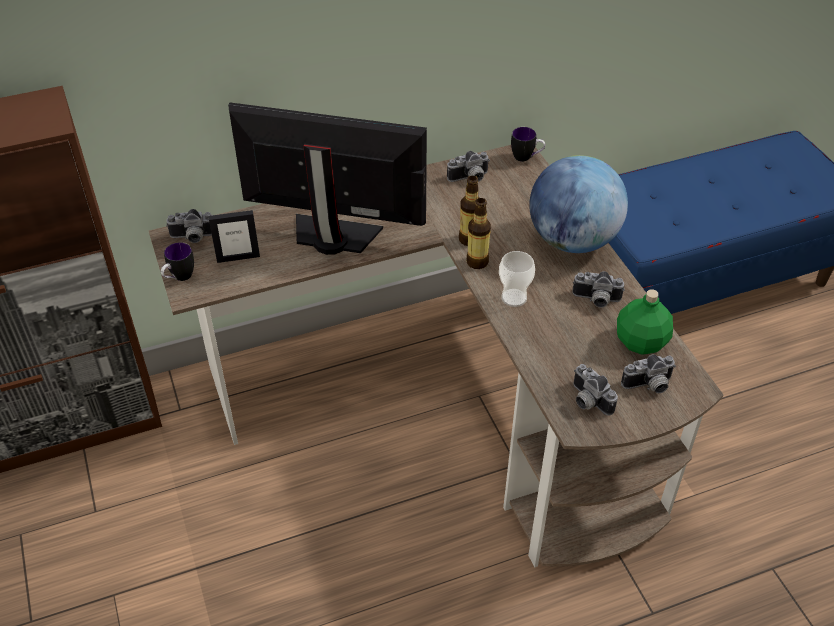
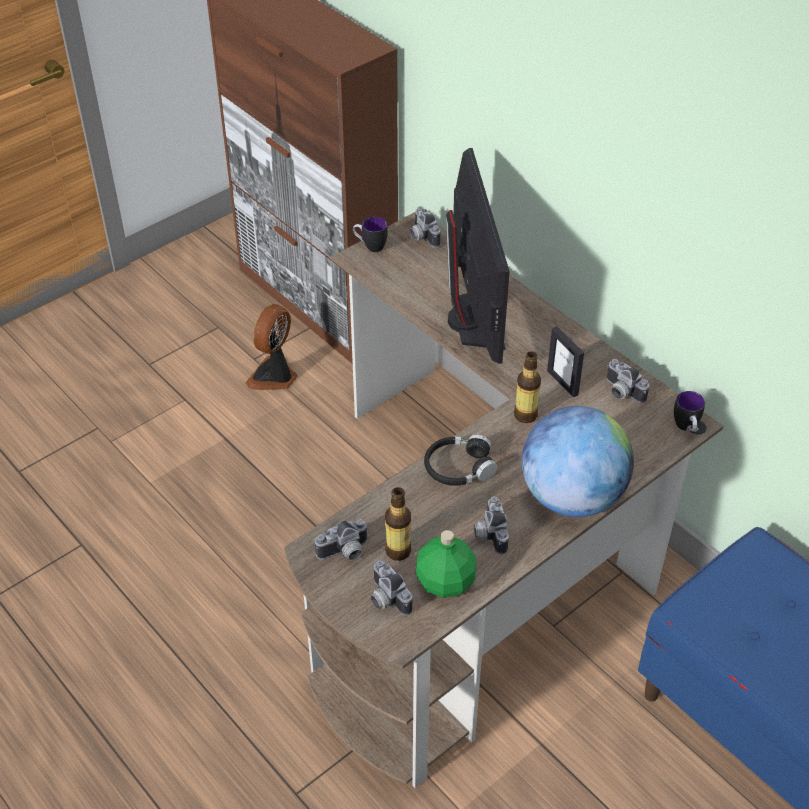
camera: 70 degrees right, 0 degrees up
(135, 499) = (274, 376): none -> fan
(238, 257) = (413, 271): picture frame -> picture frame (562, 382)
(477, 262) = (495, 429): bottle -> bottle (398, 551)
(514, 298) = (459, 468): cup -> black headphones
(587, 401) = (345, 553): camera -> camera turned 150 degrees counterclockwise

